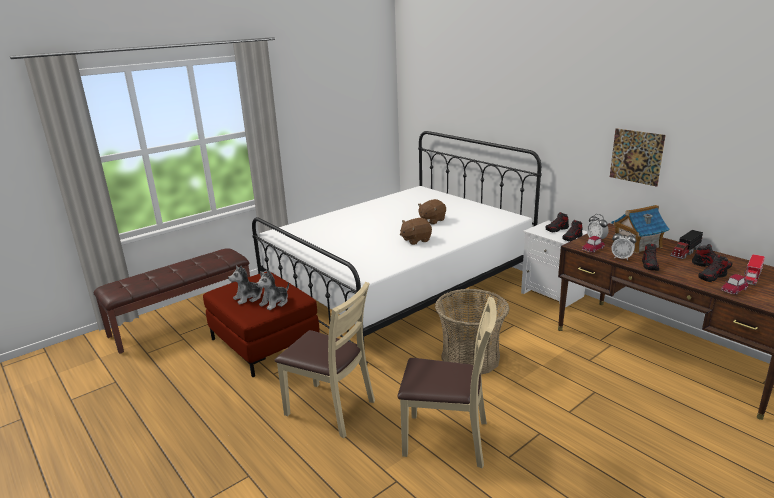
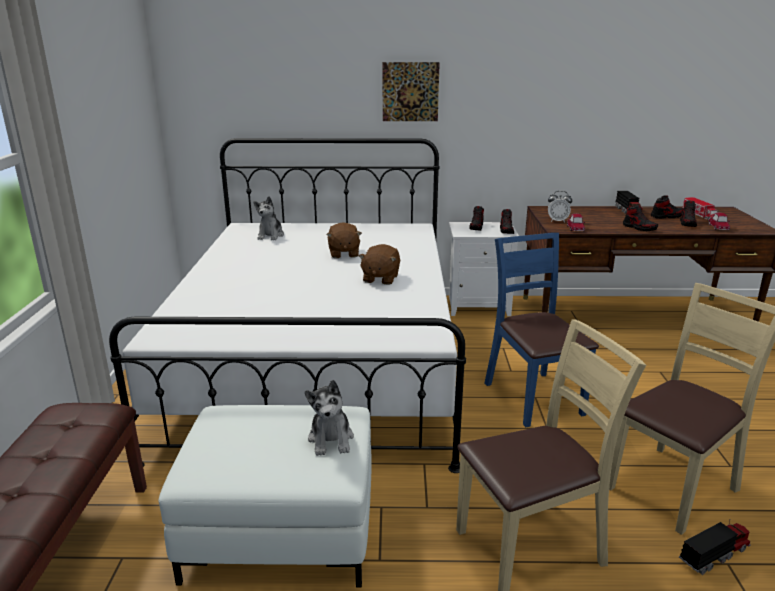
camera: 50 degrees left, 0 degrees up
(248, 298) = (273, 455): plush toy -> plush toy (270, 235)
(265, 343) = (283, 528): red ottoman -> white ottoman
(399, 474) = (715, 554): none -> toy truck
(470, 358) = (533, 398): basket -> blue chair
(621, 258) = (610, 229): alarm clock -> none
(636, 156) = (554, 125): picture -> picture (410, 92)
(636, 244) = (590, 216): toy house -> none

